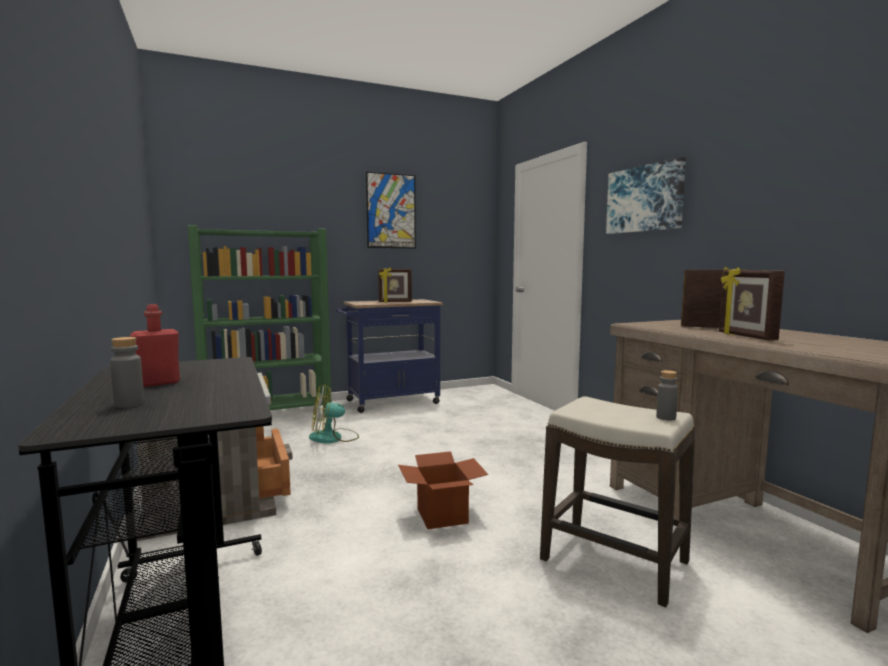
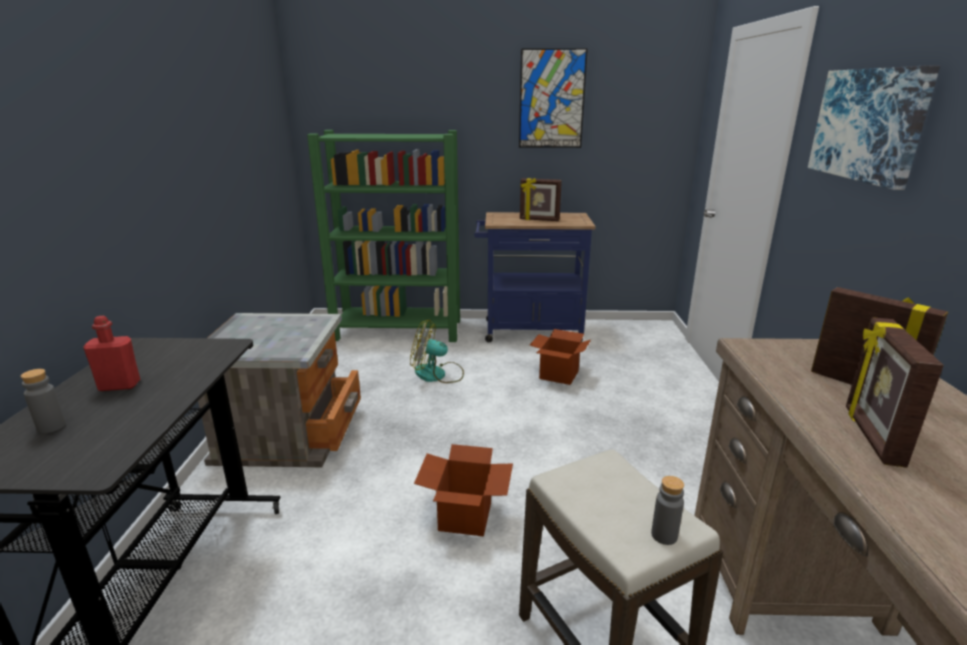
camera: 25 degrees right, 15 degrees up
(438, 423) = (559, 375): none -> cardboard box

